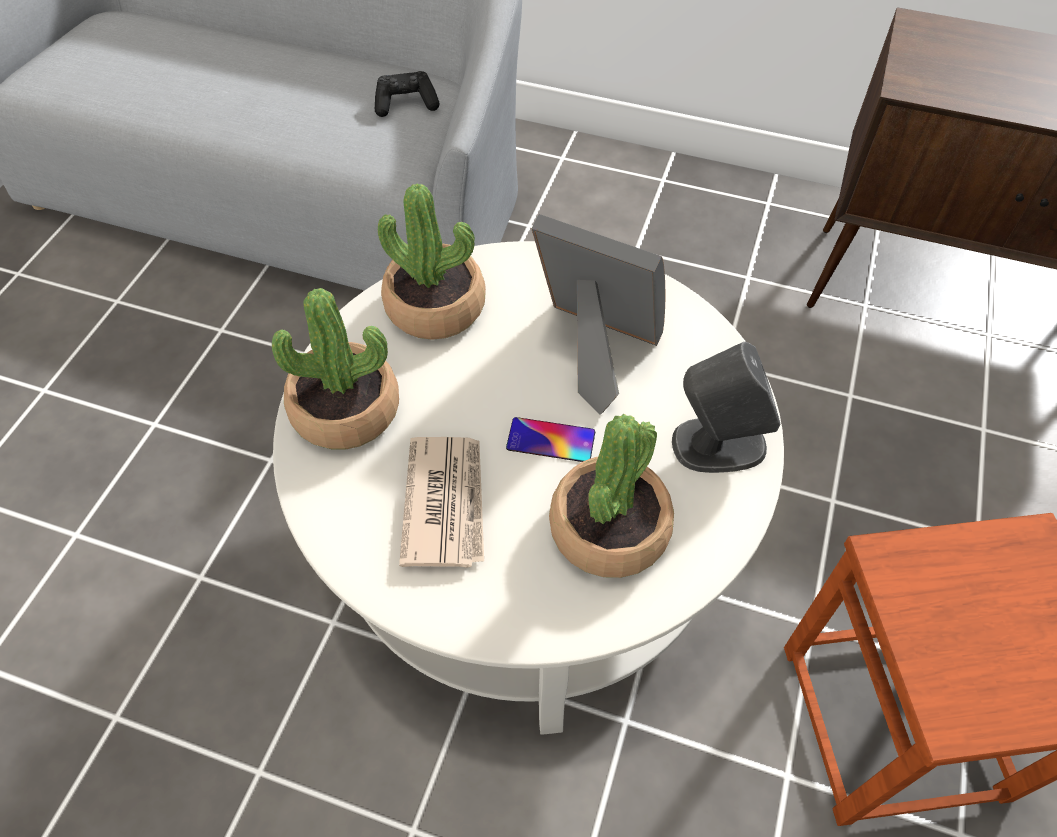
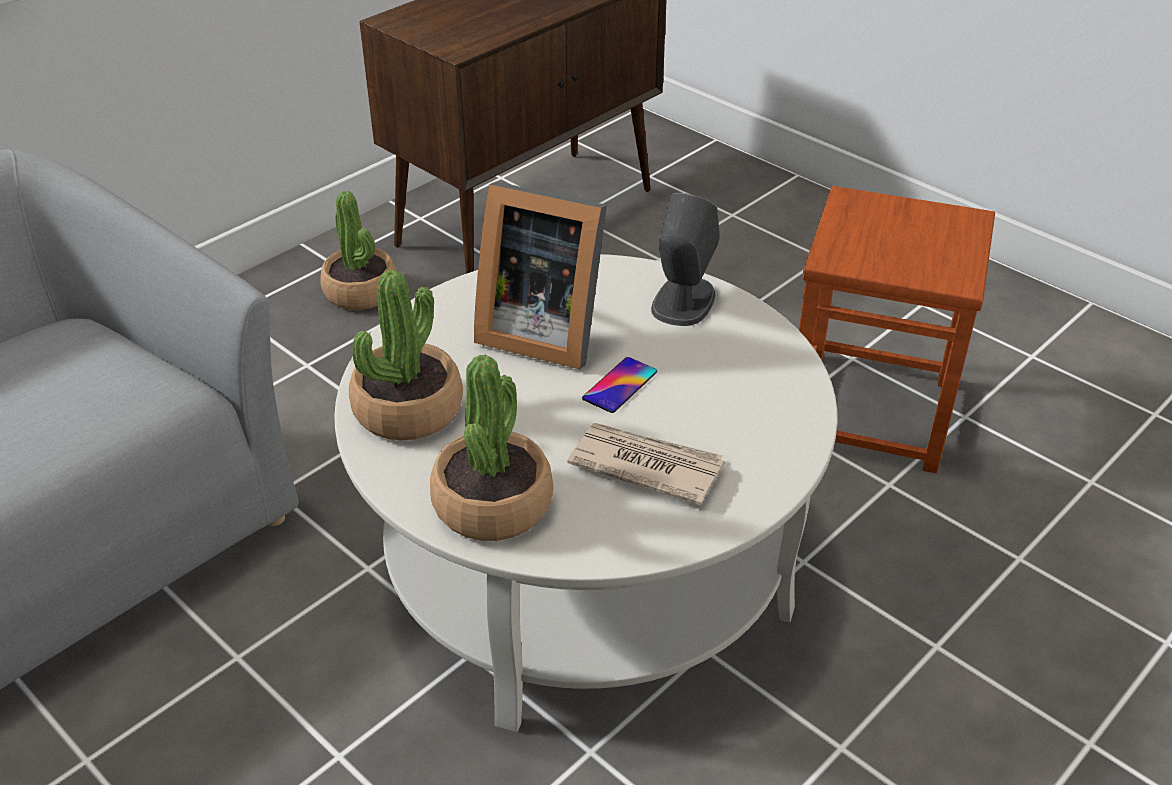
camera: 65 degrees left, 15 degrees down
(406, 104) = (65, 359): black game controller -> none
(595, 351) = (541, 331): picture frame -> picture frame turned 120 degrees counterclockwise
(609, 529) = (728, 381): potted plant -> potted plant (361, 291)

